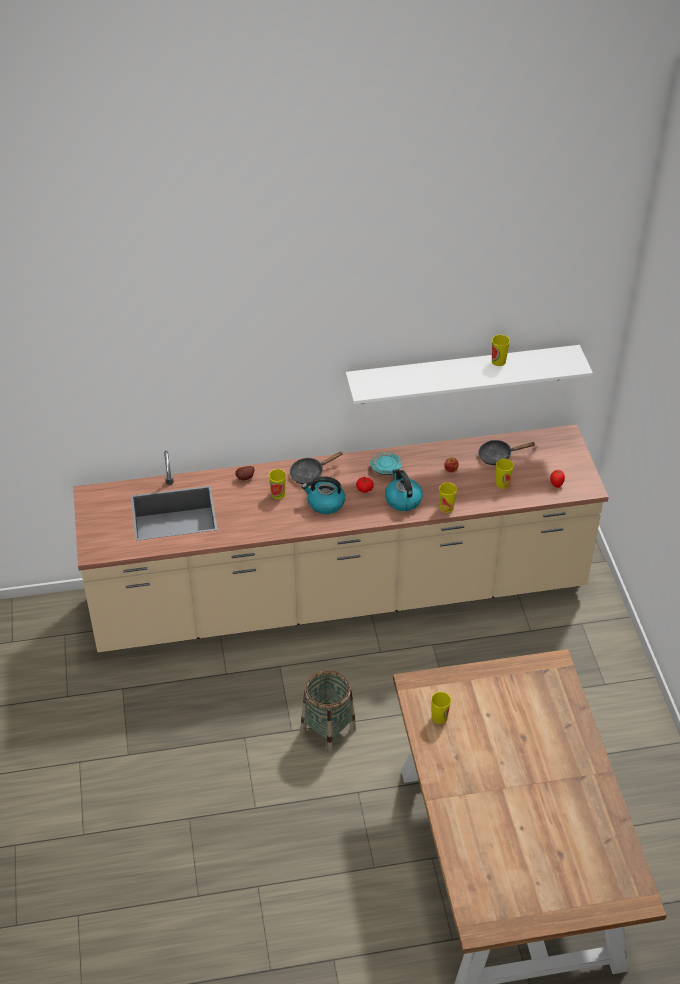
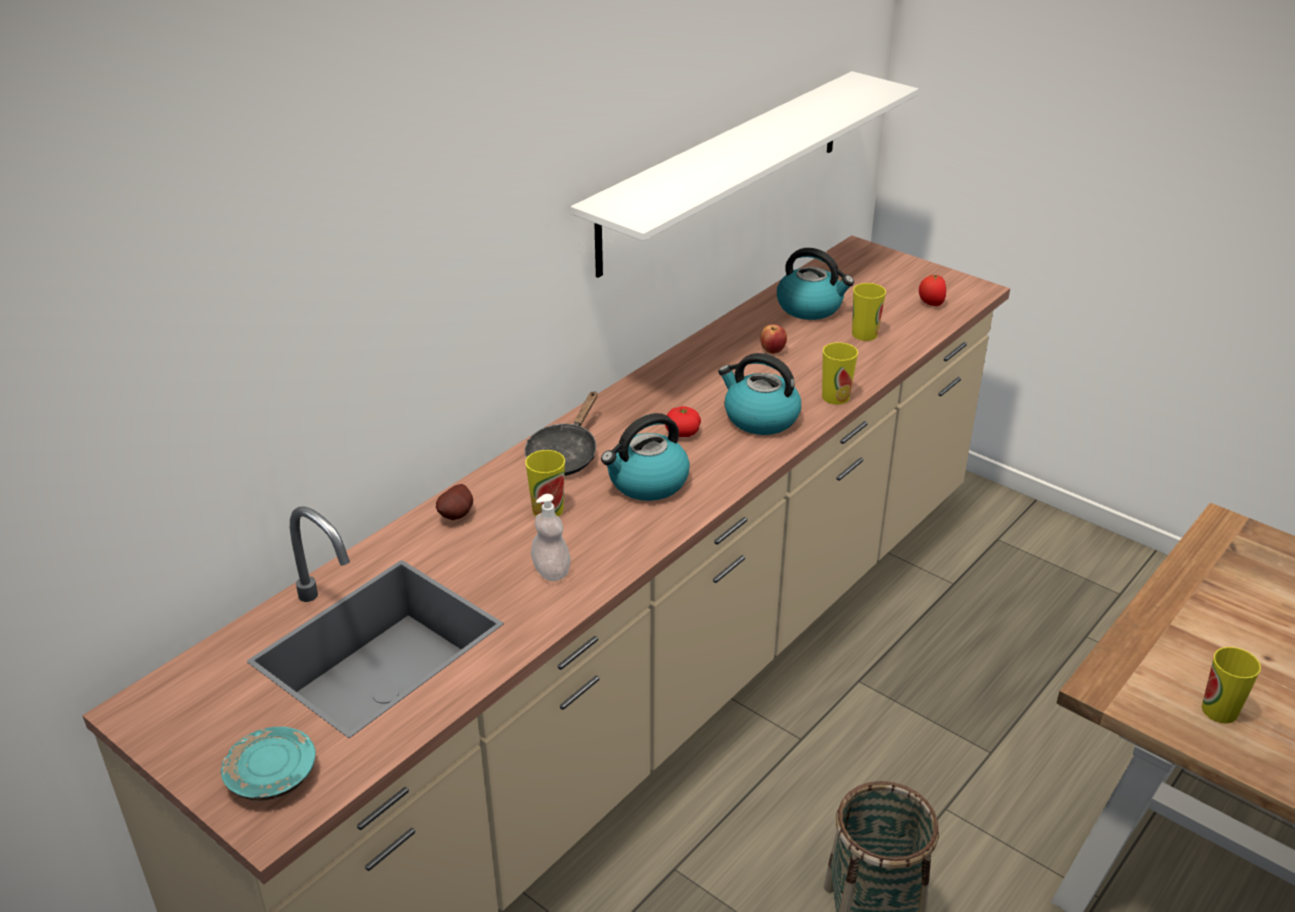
camera: 40 degrees left, 10 degrees down
(252, 519) = (551, 571): none -> soap dispenser
(385, 468) = (676, 392): turquoise plate -> turquoise plate (271, 776)
(498, 361) = (781, 118): cup -> none
(498, 456) = (810, 307): black frying pan -> kettle

